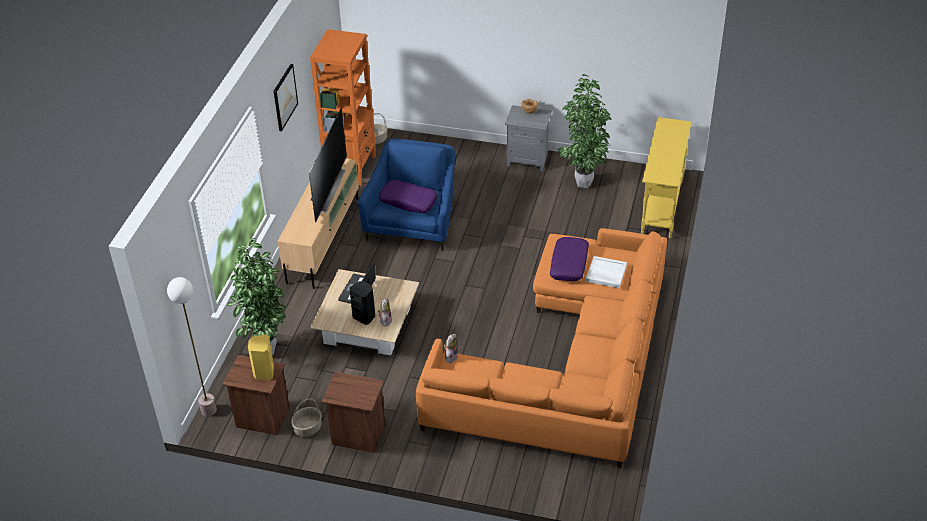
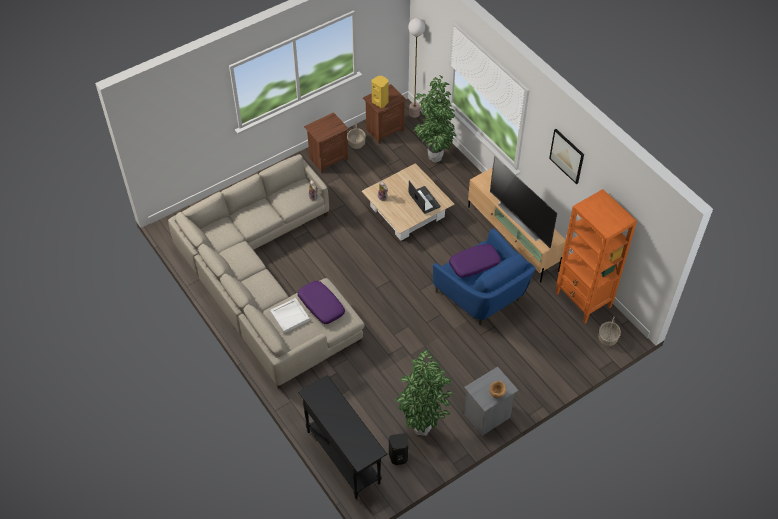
camera: 130 degrees right, 10 degrees up
(364, 316) = (397, 190): black speaker -> black speaker (398, 457)
(570, 364) = (267, 281): orange sofa -> beige sofa
(661, 207) = (343, 456): yellow console table -> black console table

